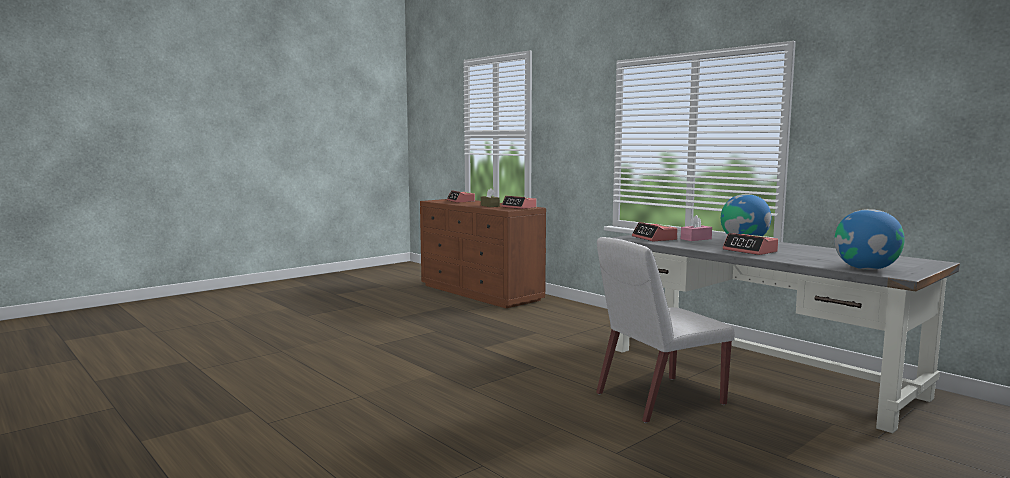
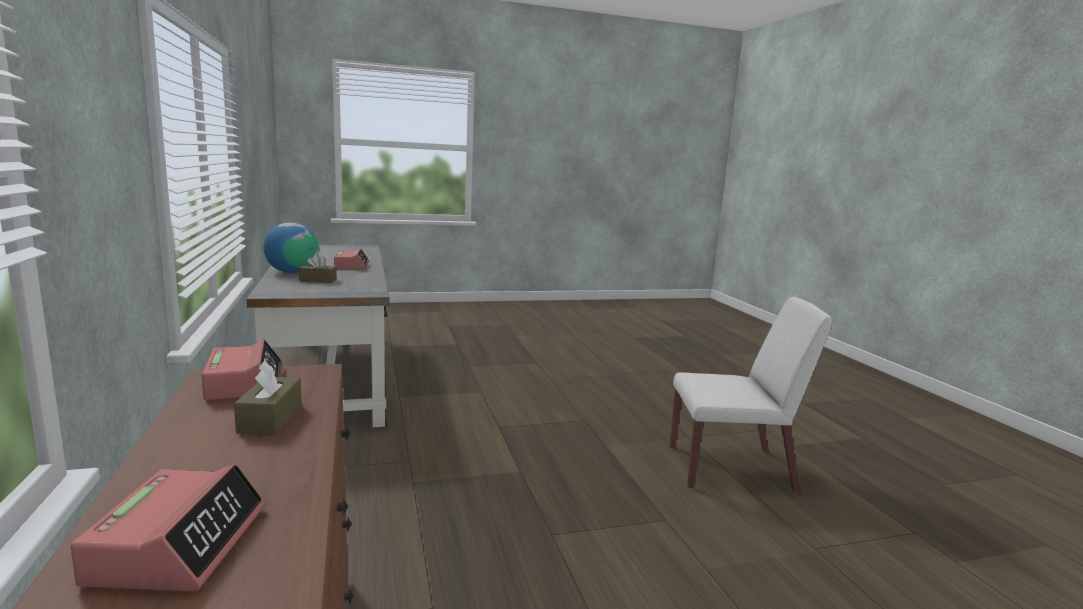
camera: 155 degrees left, 5 degrees up
(654, 238) = (351, 287): alarm clock -> none
(658, 399) = (454, 378): white chair -> white chair (731, 469)
(696, 239) = (318, 280): pink tissue box -> brown tissue box
(866, 269) = (362, 250): globe -> none

